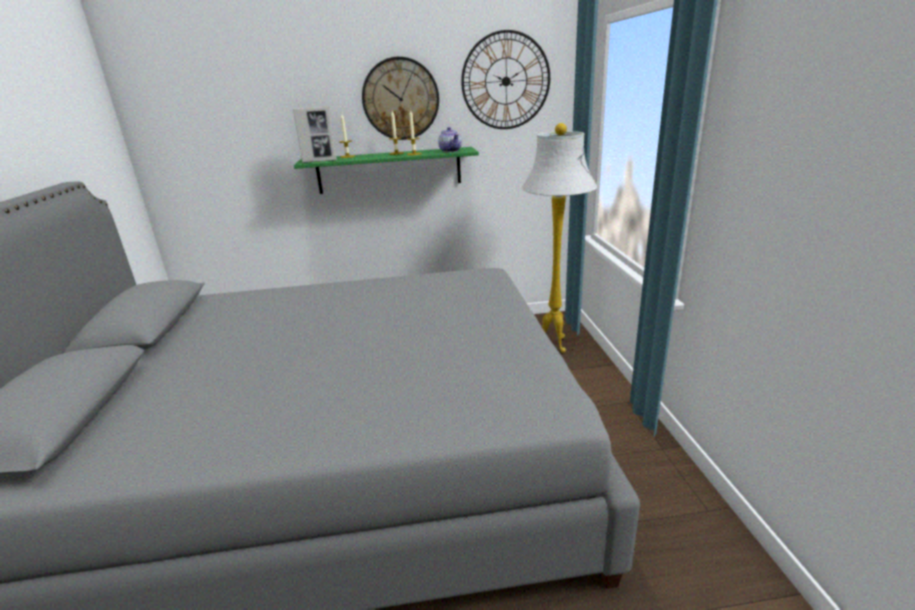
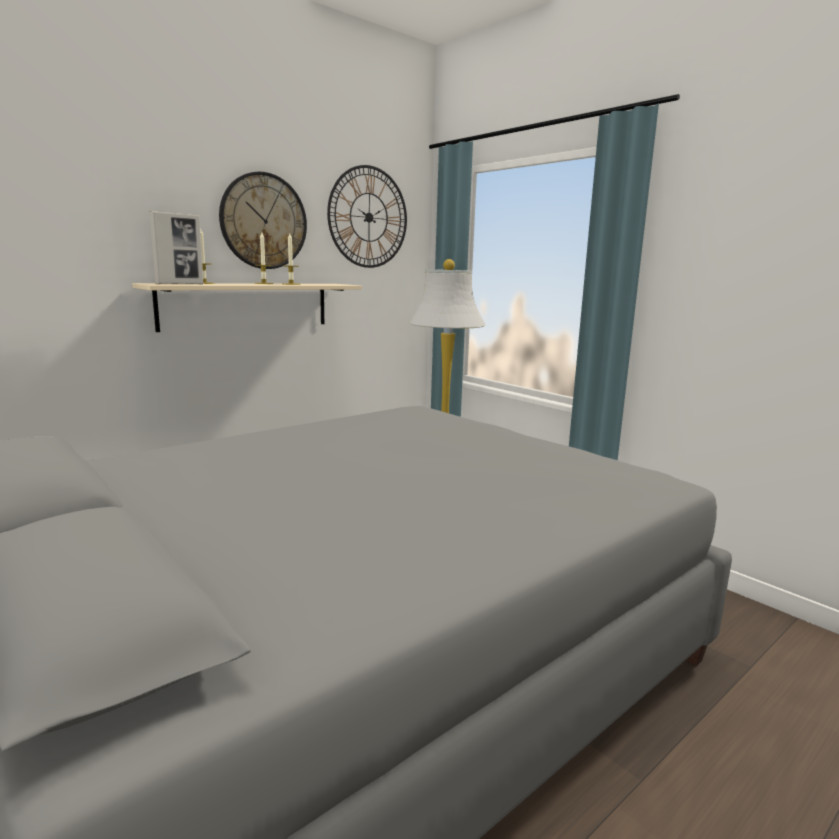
camera: 35 degrees left, 10 degrees down
(389, 170) = (246, 305): green shelf -> beige shelf
(450, 151) = (327, 284): teapot -> none

